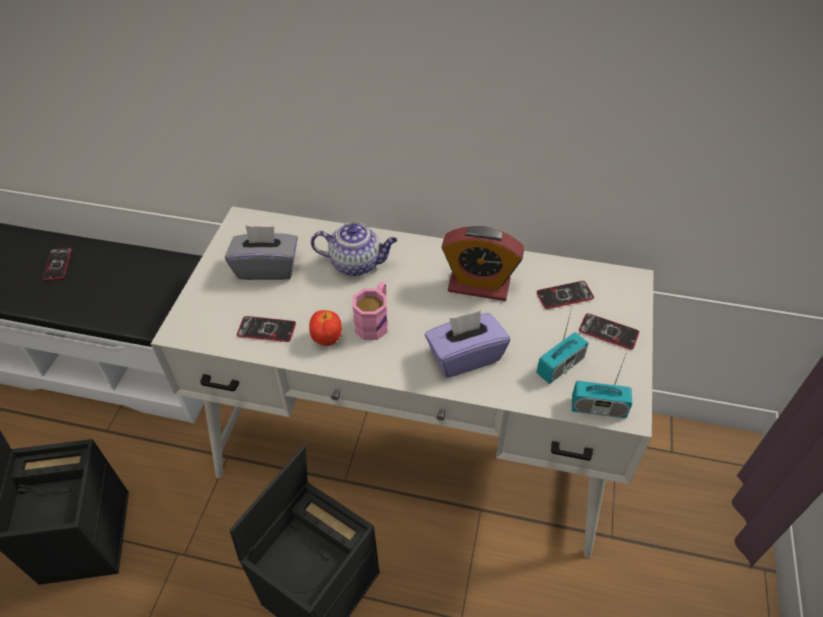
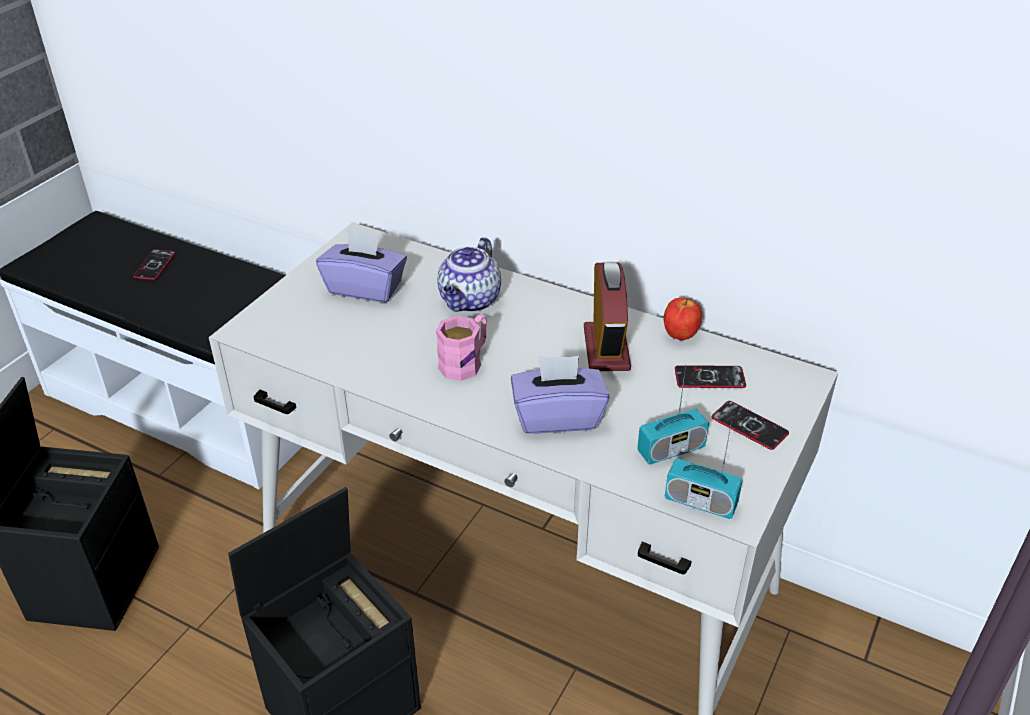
camera: 15 degrees right, 10 degrees down
(266, 330) = (339, 347): phone -> none
(267, 268) = (365, 288): grey tissue box -> purple tissue box
(326, 339) = (402, 369): apple -> apple (679, 335)
(357, 263) = (470, 301): teapot -> teapot turned 90 degrees clockwise
(479, 285) = (606, 348): alarm clock -> alarm clock turned 120 degrees counterclockwise

